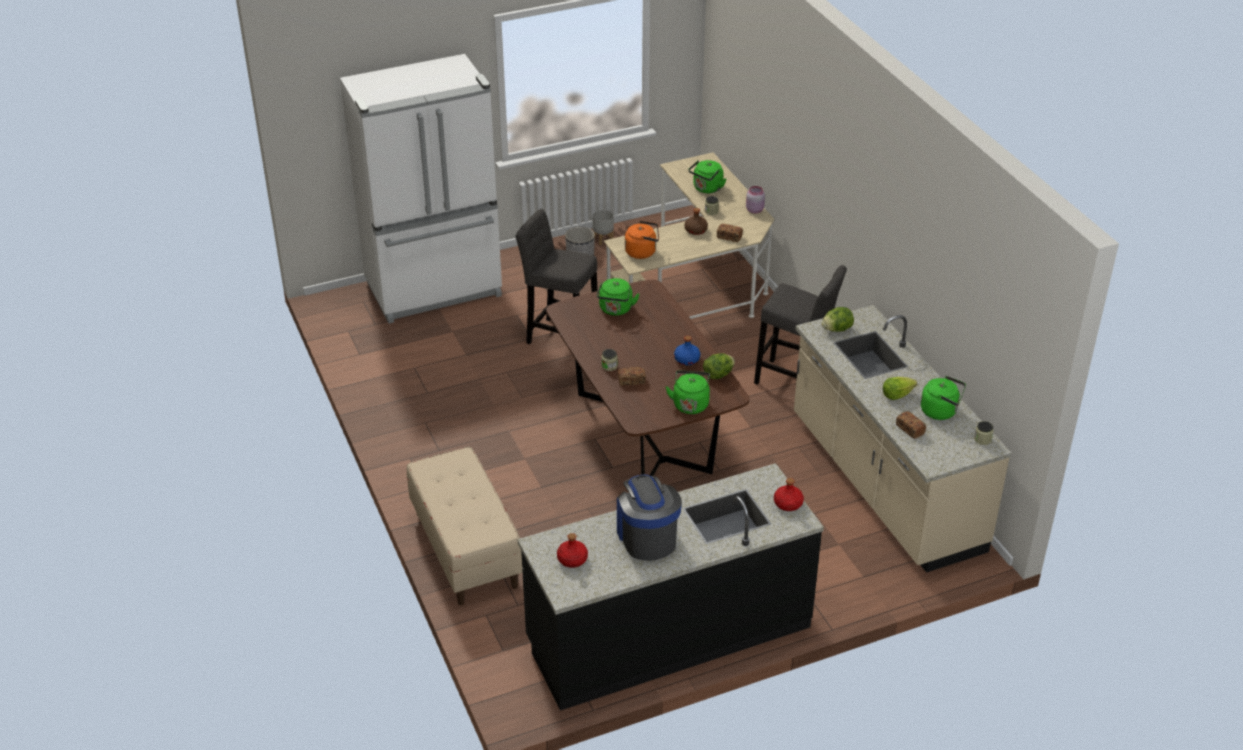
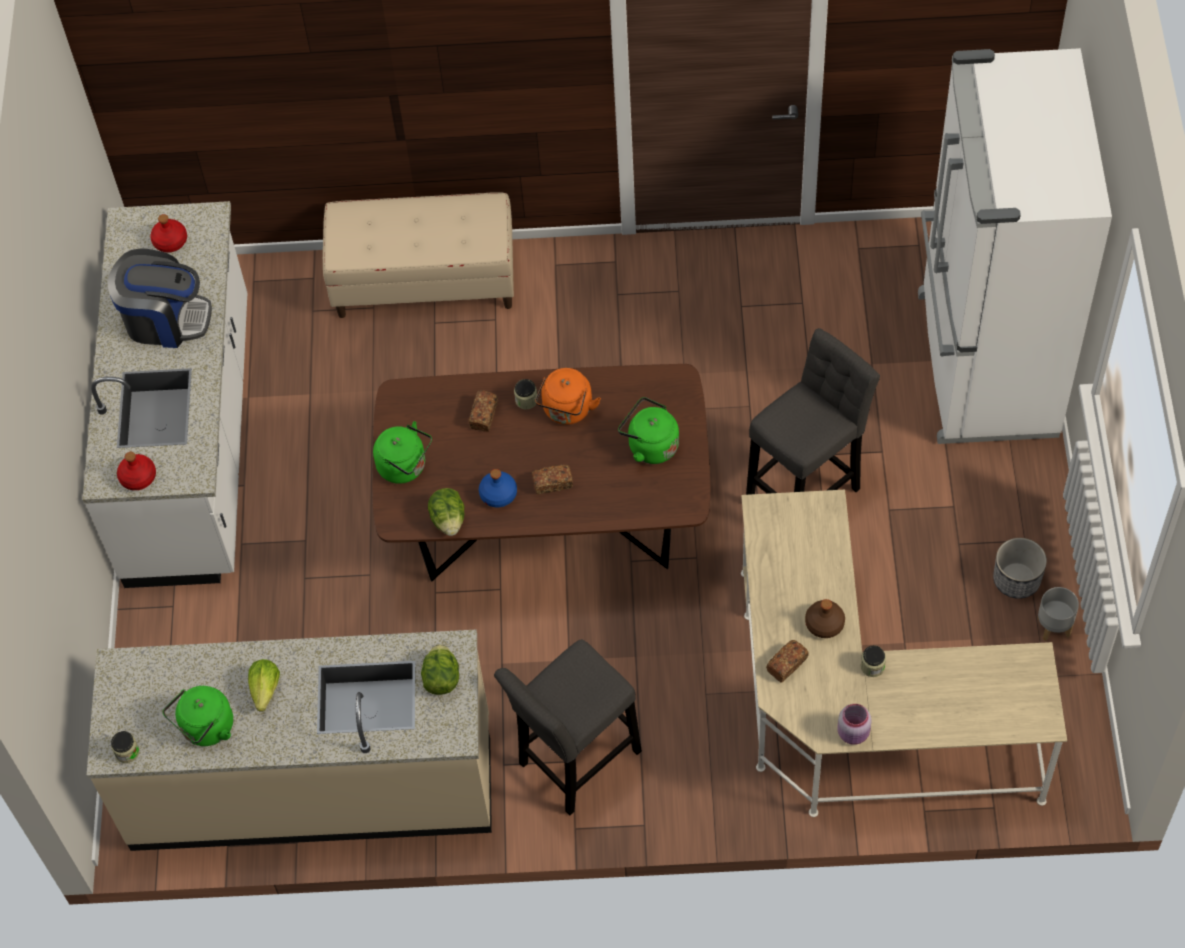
camera: 115 degrees right, 20 degrees up
(642, 252) = (791, 530): orange kettle -> orange kettle (567, 411)
(668, 634) = (192, 441): black counter -> white counter
(707, 189) = (945, 685): green kettle -> none
(910, 429) = (192, 672): bread -> bread (553, 483)

